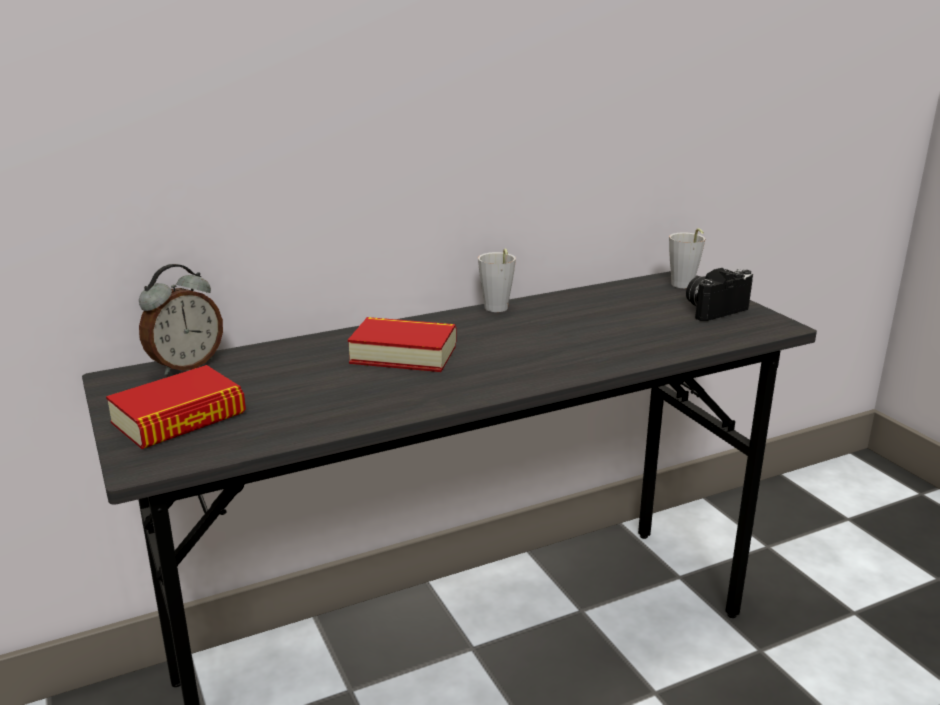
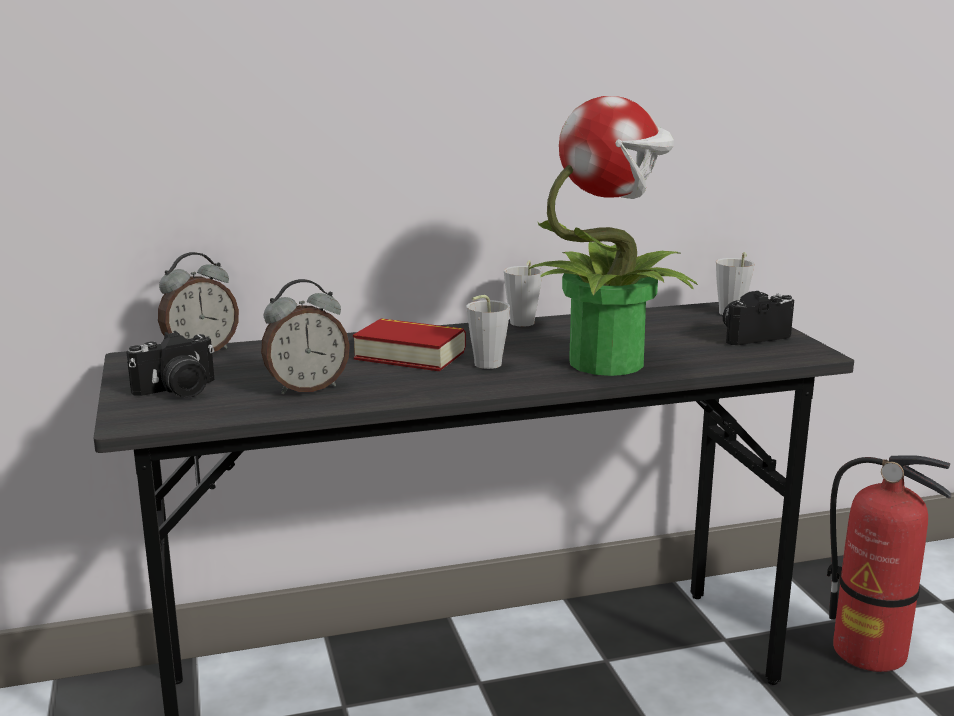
camera: 10 degrees right, 5 degrees down
(179, 418) = (177, 391): book -> camera
(315, 403) = (307, 388): none -> alarm clock
(482, 362) = (483, 366): none -> grey cup
(598, 349) = (608, 362): none -> potted plant
(804, 575) = (870, 652): none -> fire extinguisher

